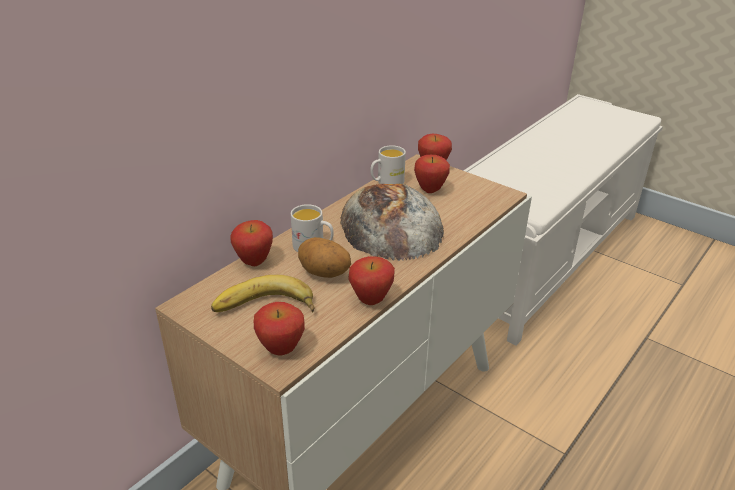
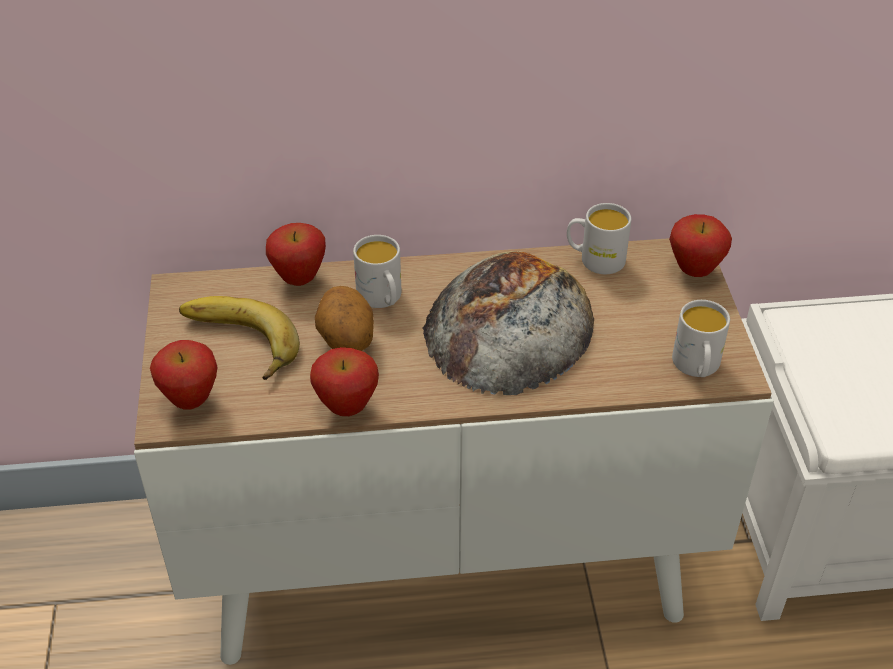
camera: 45 degrees right, 10 degrees up
(430, 190) = (636, 305): apple -> none
(489, 199) = (697, 367): none -> white mug

